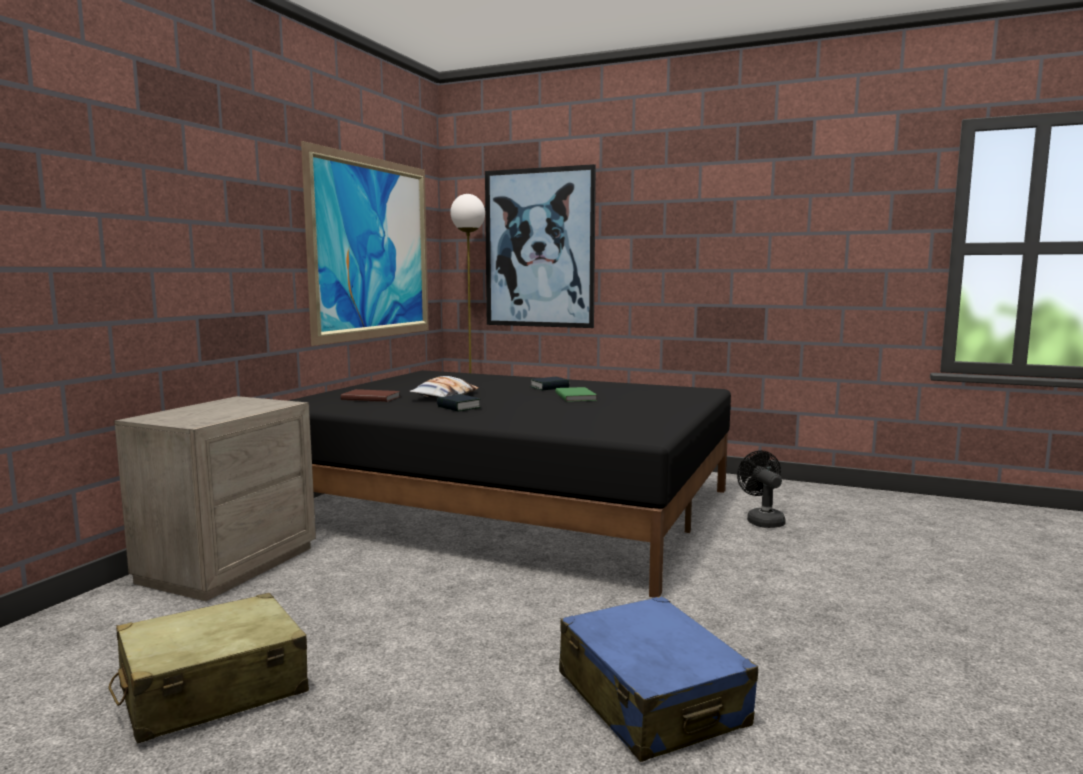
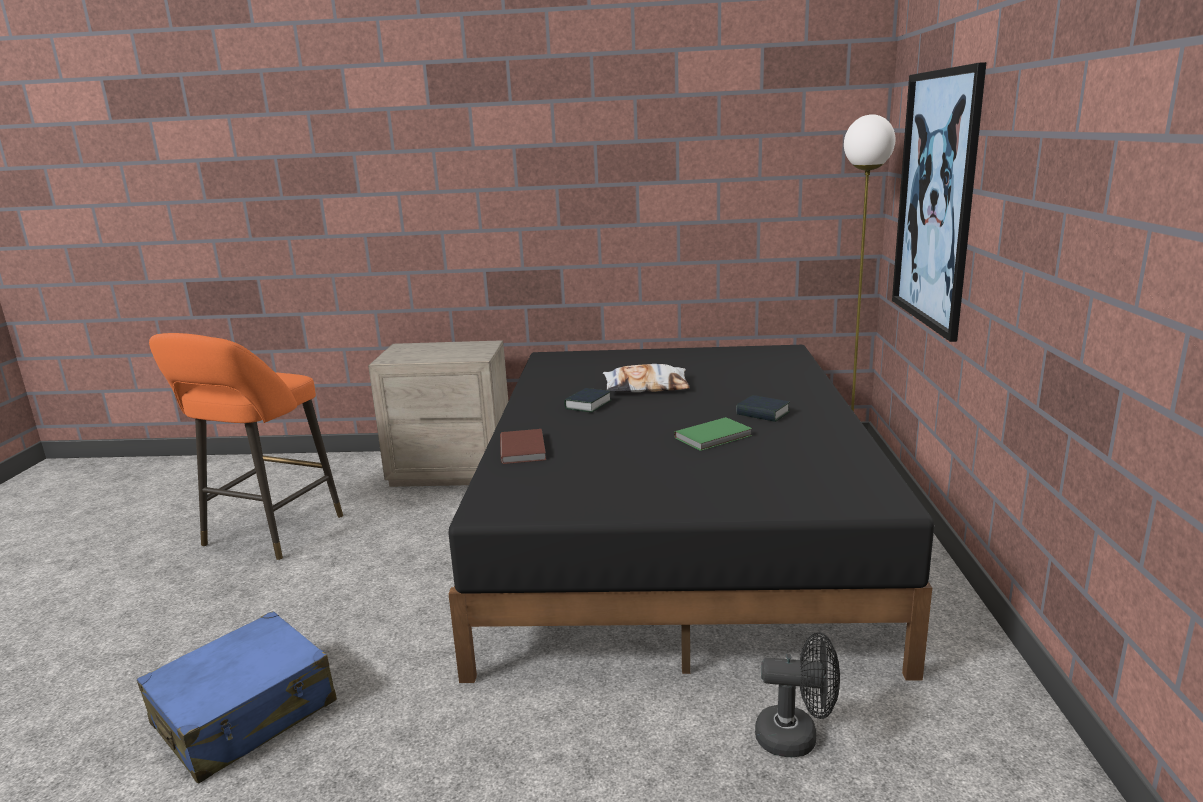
camera: 70 degrees right, 10 degrees up
(212, 689) = (268, 534): beige suitcase -> orange stool
(370, 398) = (605, 368): brown book -> brown book (524, 448)
(373, 248) = (726, 196): picture -> none
(762, 520) = (796, 737): black fan -> black fan turned 45 degrees clockwise

